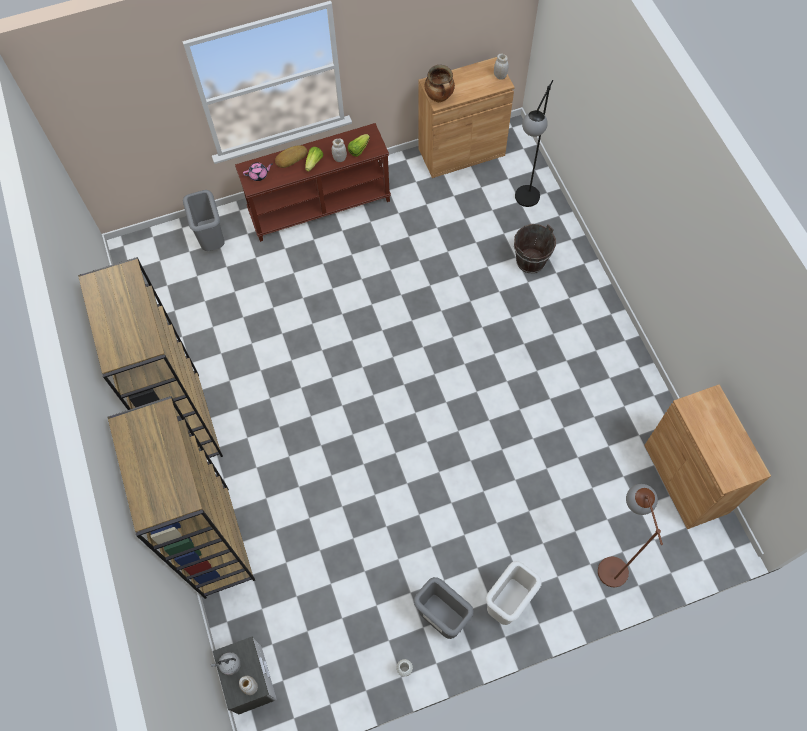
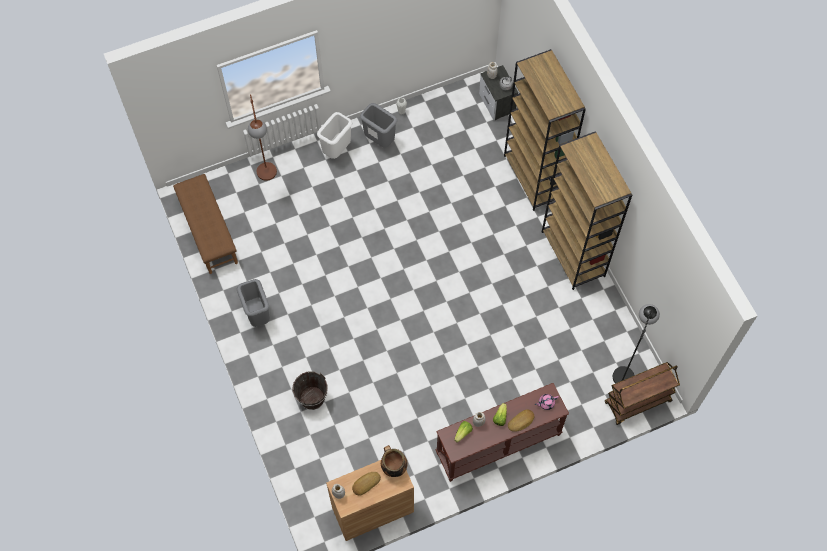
camera: 175 degrees right, 0 degrees up
(154, 241) = (637, 402): none -> brown cart
(213, 241) = (586, 405): grey trash can -> grey trash can (257, 315)
(471, 84) = (365, 483): none -> bread
(524, 203) = (316, 455): black floor lamp -> black floor lamp (625, 370)
(686, 478) = (208, 232): brown cabinet -> brown bench

